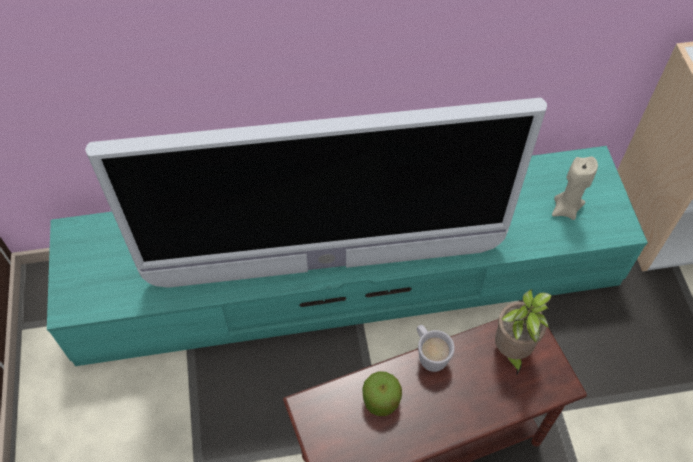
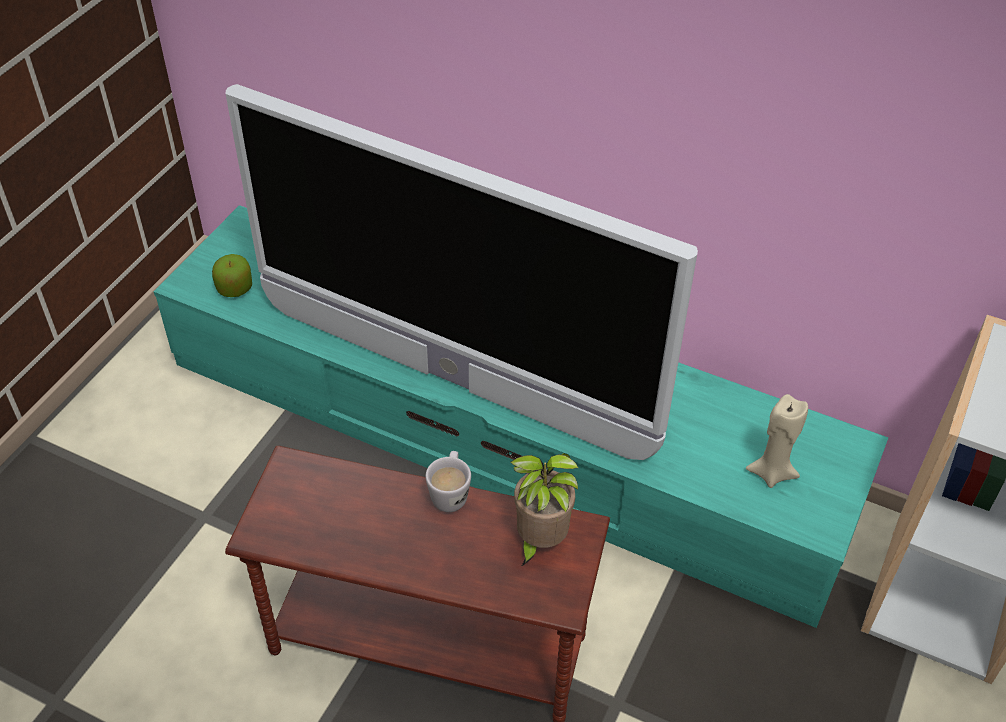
camera: 35 degrees right, 10 degrees down
(381, 400) = (363, 503): apple -> apple (235, 288)

